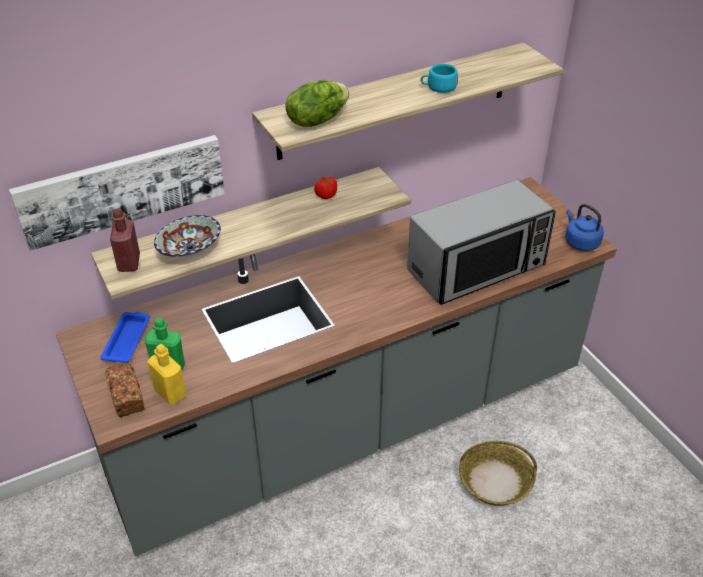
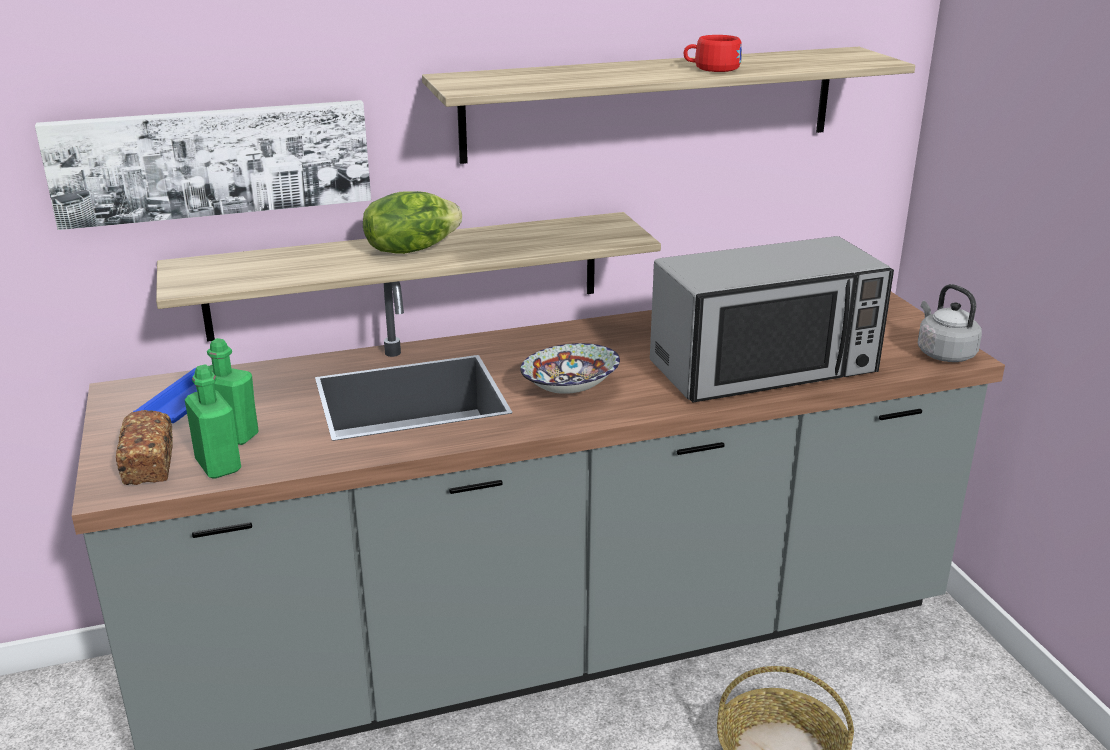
camera: 10 degrees right, 15 degrees down
(129, 263) = (204, 272): red bottle -> none
(170, 393) = (218, 465): yellow bottle -> green bottle
(190, 250) = (301, 267): bowl -> bowl (571, 390)
(317, 120) = (512, 82): lettuce -> lettuce (411, 249)
(326, 195) = (531, 231): tomato -> none
(438, 87) = (711, 68): turquoise cup -> red cup
(580, 242) = (943, 353): blue kettle -> grey kettle

